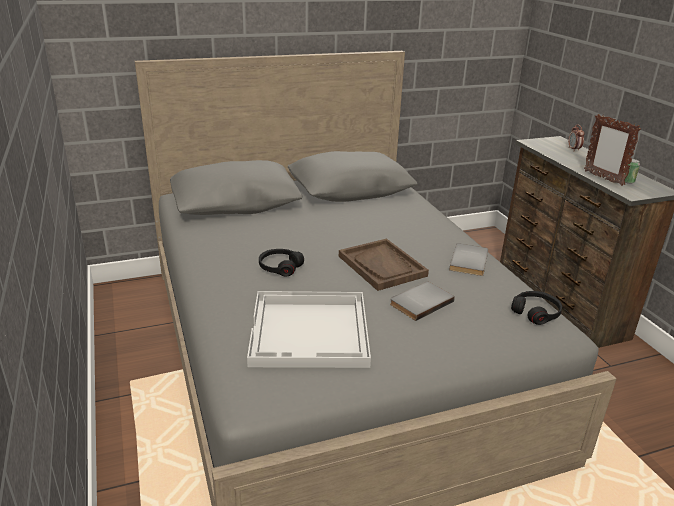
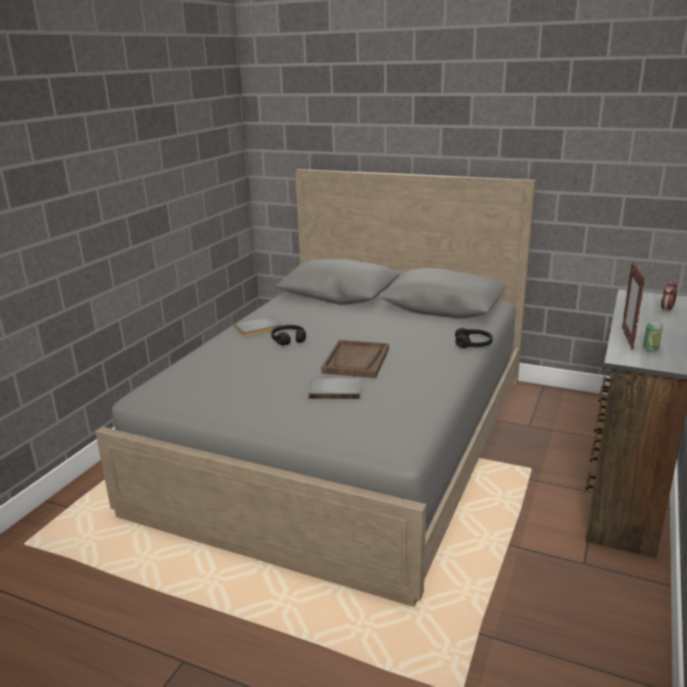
camera: 45 degrees right, 5 degrees down
(310, 332) = (235, 378): white tray -> none
(470, 262) = (431, 381): grey book -> grey book (259, 329)
(536, 312) = (408, 430): black headphones -> black headphones (473, 344)

